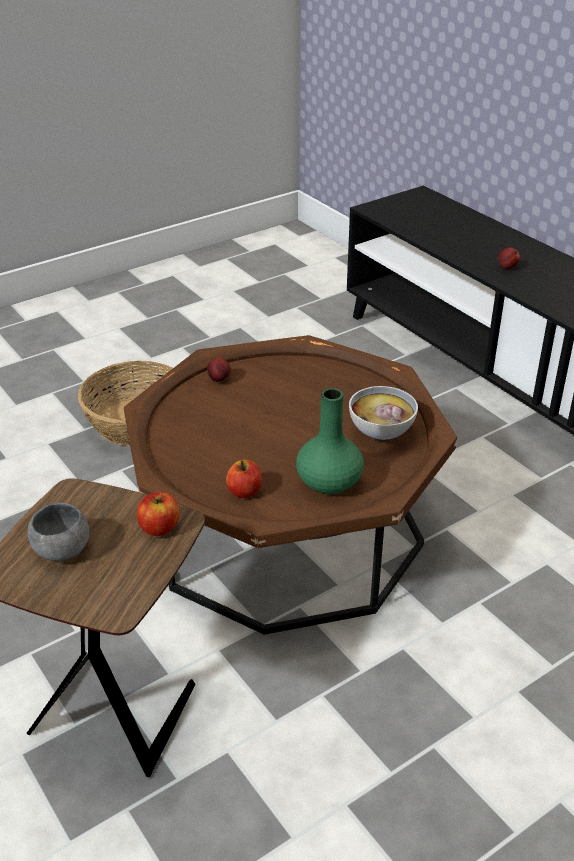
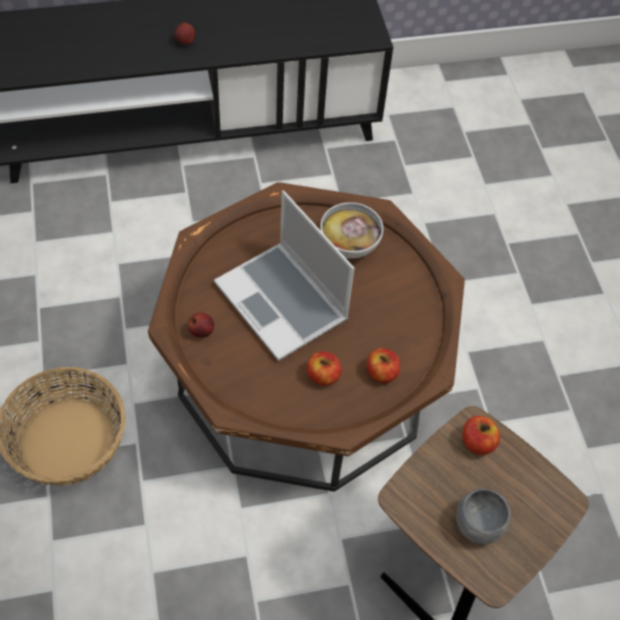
camera: 70 degrees left, 20 degrees up
(217, 456) = (323, 375): none -> apple
(282, 413) = (283, 302): none -> laptop
(329, 483) = (398, 309): green vase -> none

